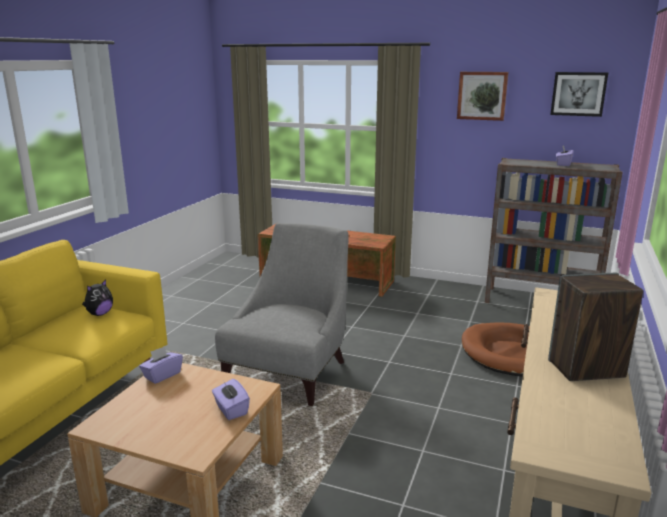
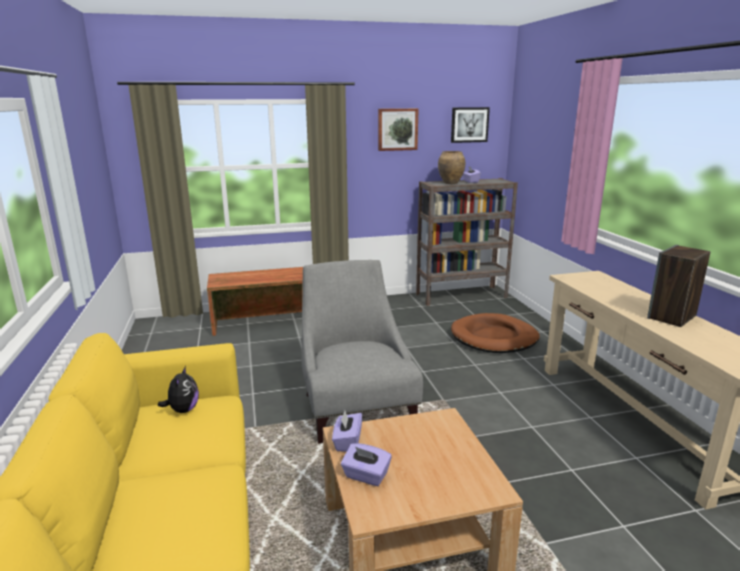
camera: 35 degrees left, 0 degrees up
(231, 410) = (456, 443): purple tissue box -> purple tissue box (366, 476)
(533, 163) = (450, 183): none -> brown vase

